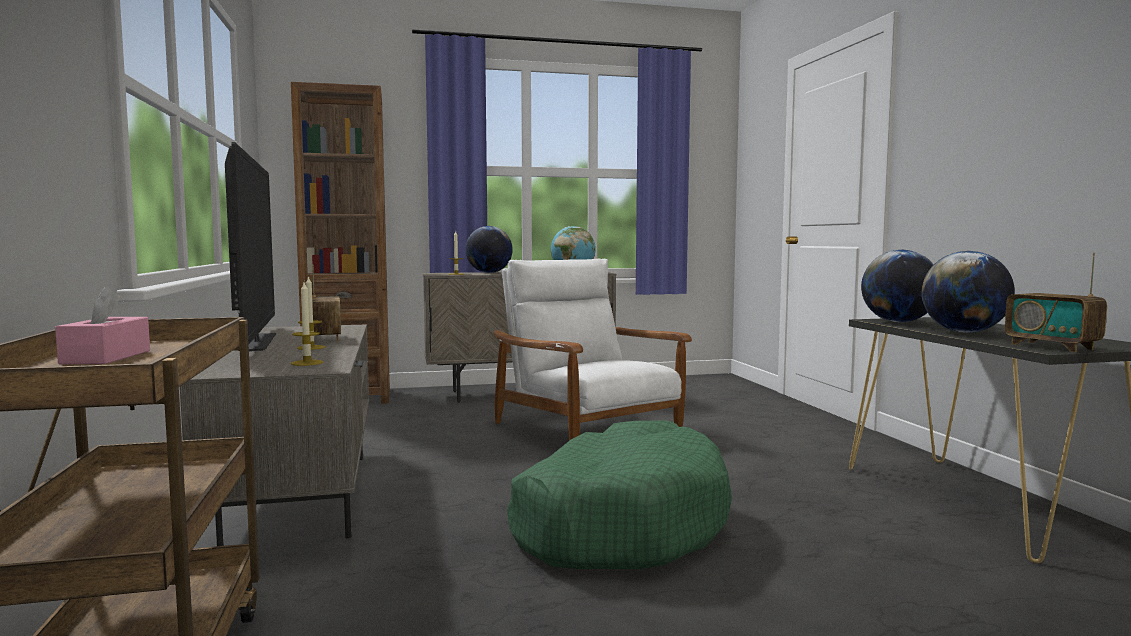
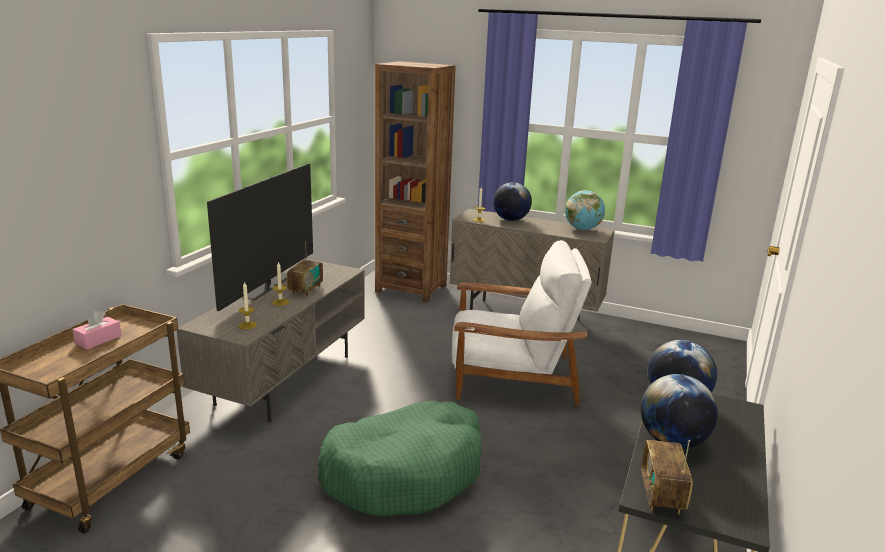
camera: 35 degrees right, 15 degrees up
(587, 430) = (511, 377): white armchair -> white armchair turned 90 degrees clockwise

